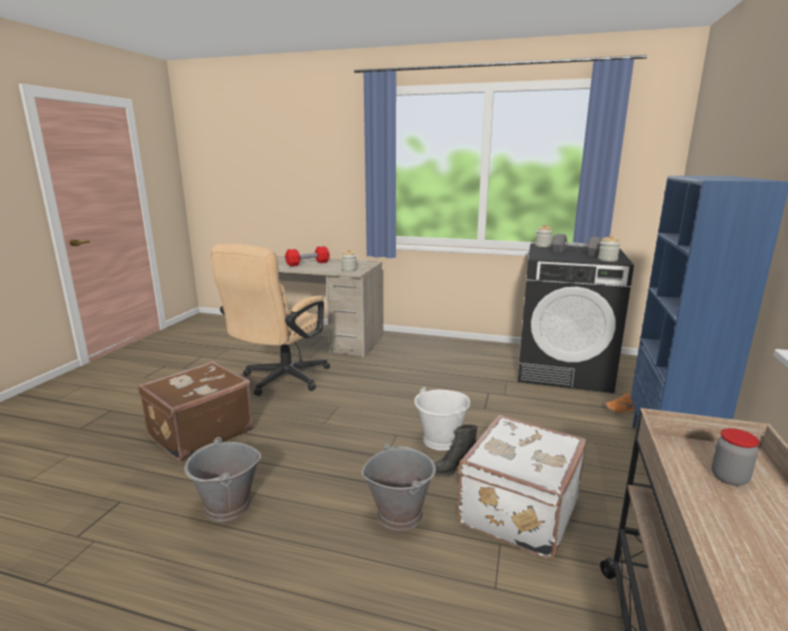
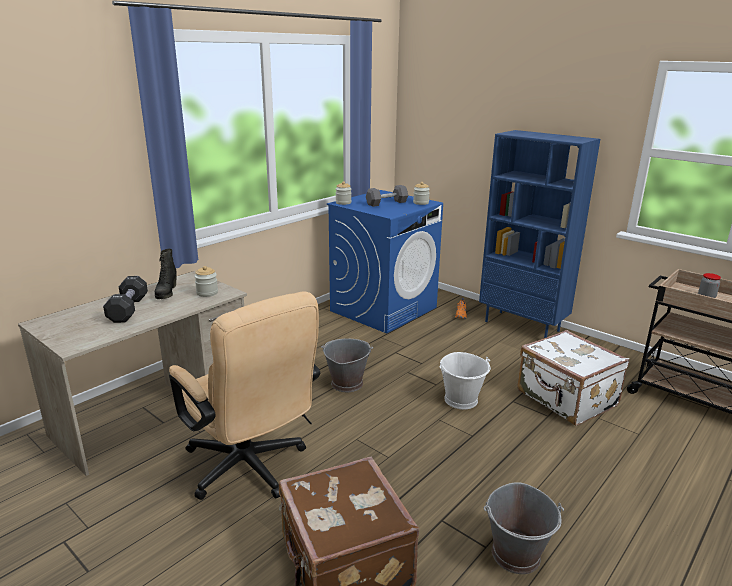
camera: 65 degrees left, 5 degrees up
(308, 263) = (128, 309): red dumbbell -> black dumbbell
(399, 513) = (556, 450): grey bucket -> grey bucket (346, 383)
(453, 468) = (505, 407): black boot -> black boot (166, 292)
(563, 370) = (383, 309): black washing machine -> blue washing machine

